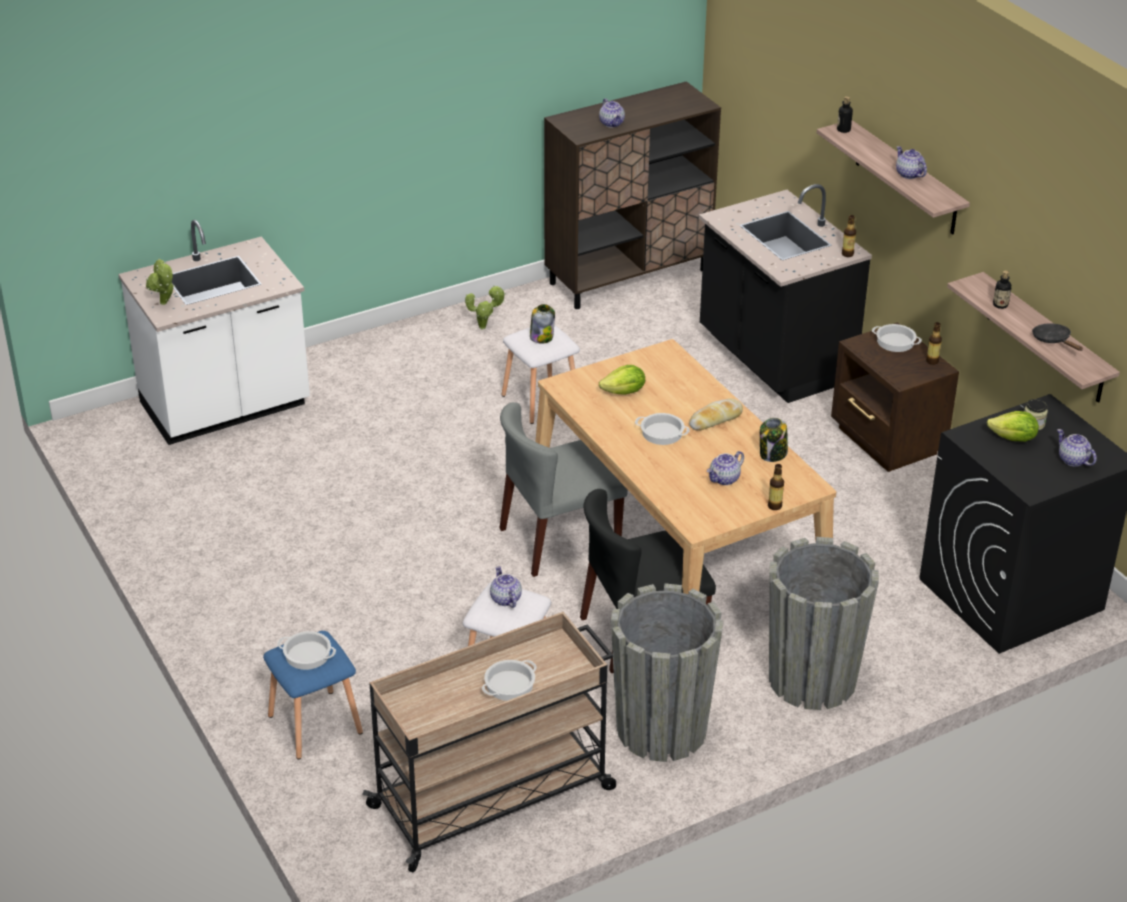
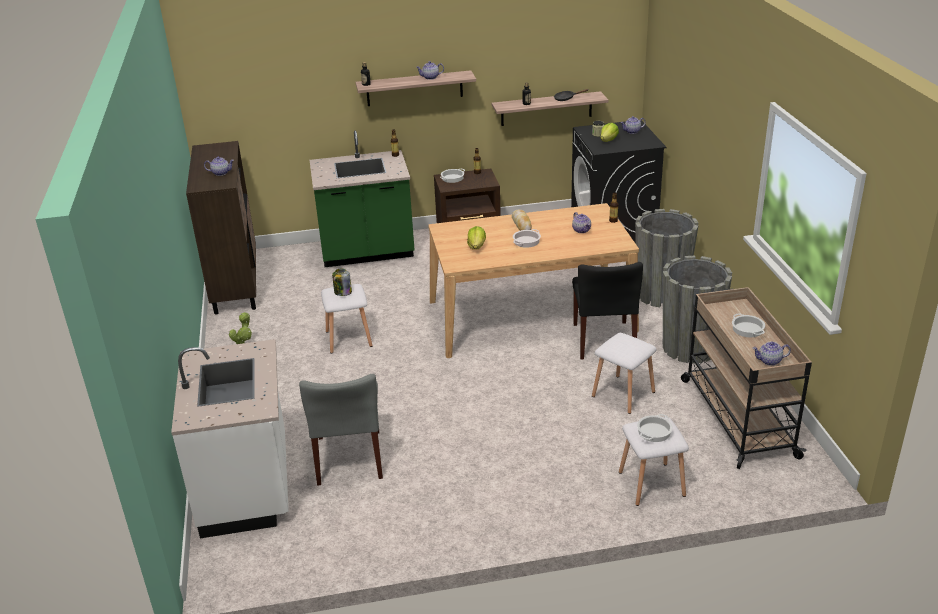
camera: 70 degrees left, 5 degrees down
(164, 304) = (244, 409): potted plant -> none
(313, 723) = (650, 484): blue stool -> white stool
(505, 599) = (620, 345): teapot -> teapot (769, 361)
(559, 540) = (501, 355): grey chair -> grey chair (350, 458)
(773, 359) = (367, 252): black counter -> green counter
(773, 454) = (564, 213): jar -> none

